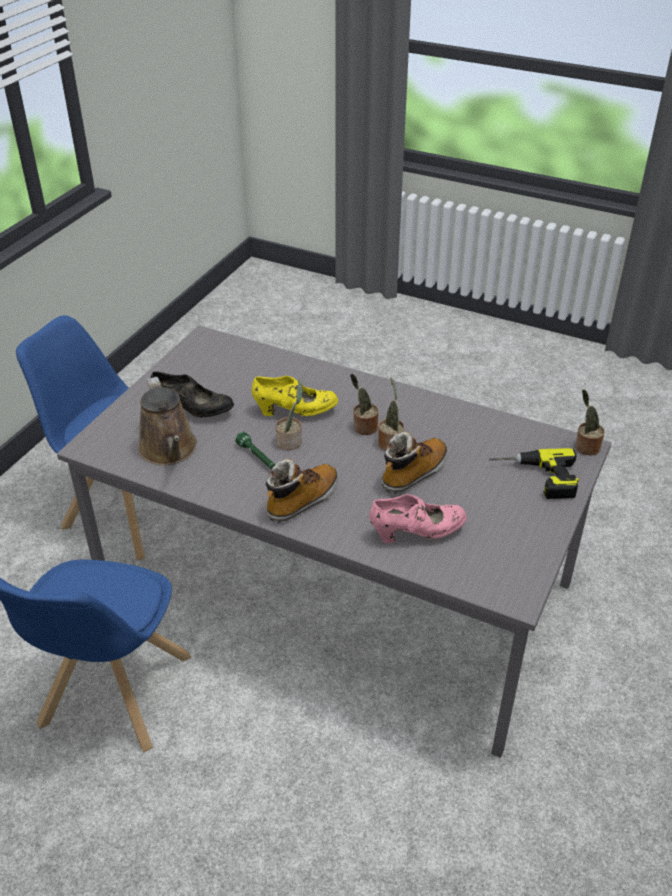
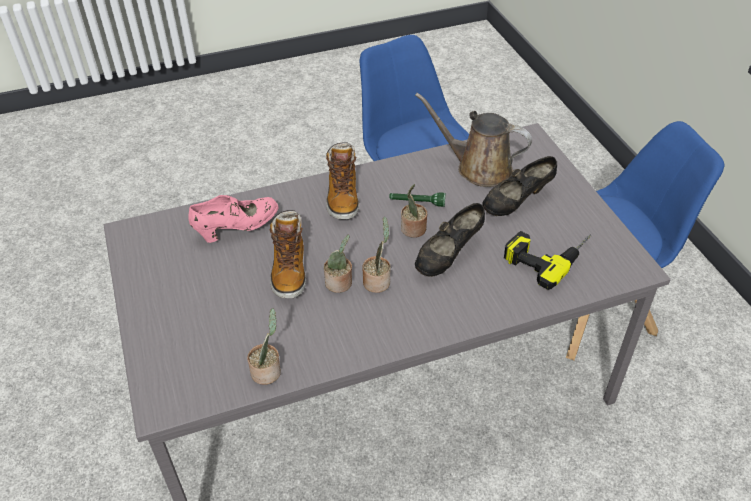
camera: 135 degrees right, 5 degrees up
(295, 411) = (448, 256): yellow shoe -> black shoe
(417, 533) = (237, 228): pink shoe -> pink shoe turned 150 degrees counterclockwise
(535, 478) = (183, 335): power drill -> power drill (546, 254)
(585, 447) = (159, 408): potted plant -> potted plant (268, 371)

